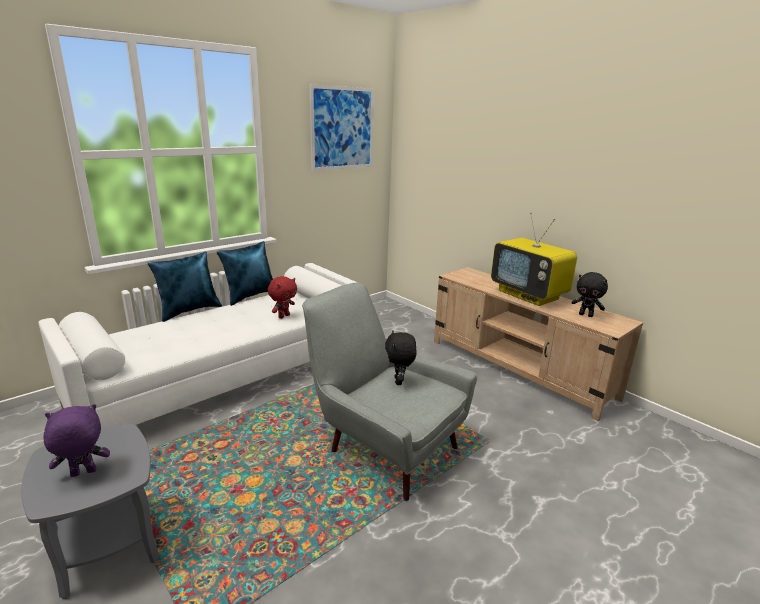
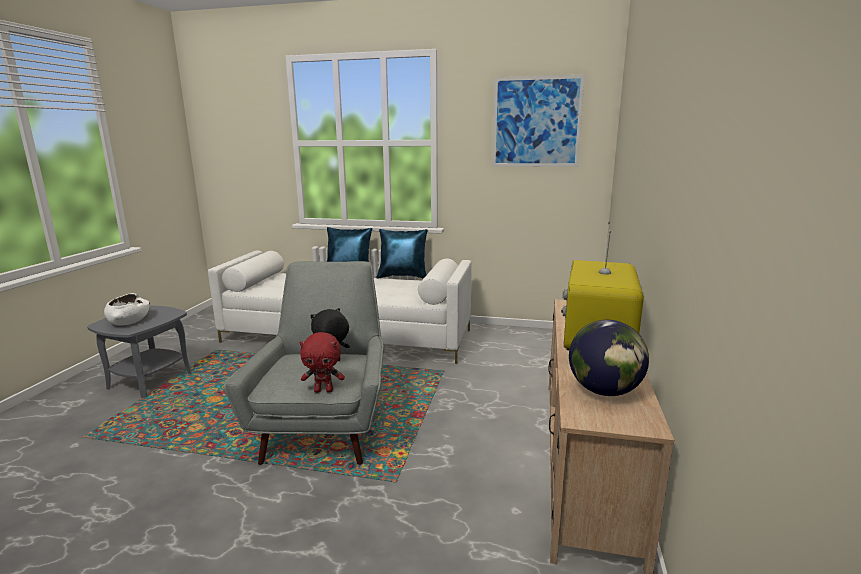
camera: 55 degrees right, 5 degrees down
(83, 473) = (129, 320): purple plush toy -> white bowl
(283, 316) = (384, 294): red plush toy -> red plush toy (324, 390)
(586, 315) = (604, 391): black plush toy -> globe

